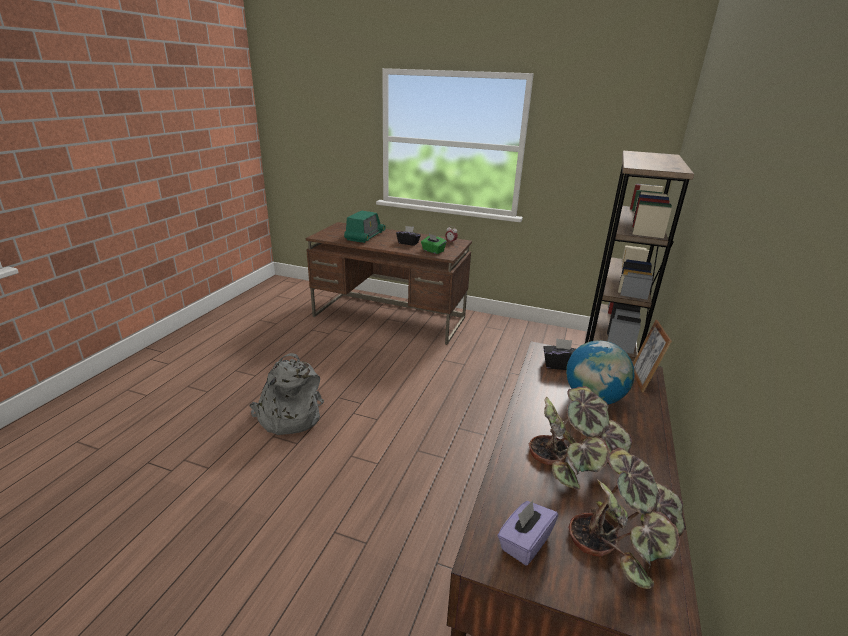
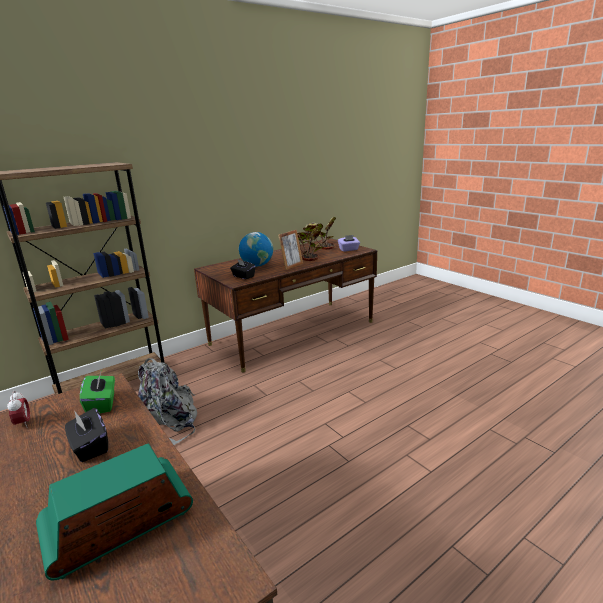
camera: 145 degrees left, 5 degrees down
(288, 416) = (411, 455): grey backpack -> grey backpack (169, 421)
(642, 380) = (218, 266): picture frame -> picture frame (291, 266)

